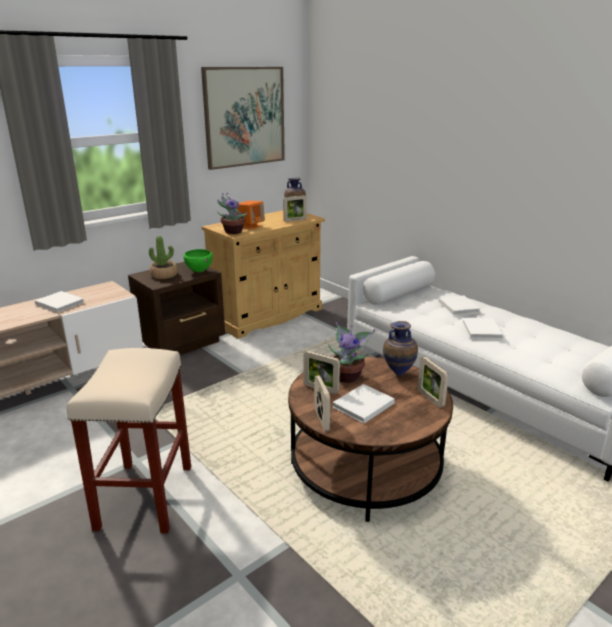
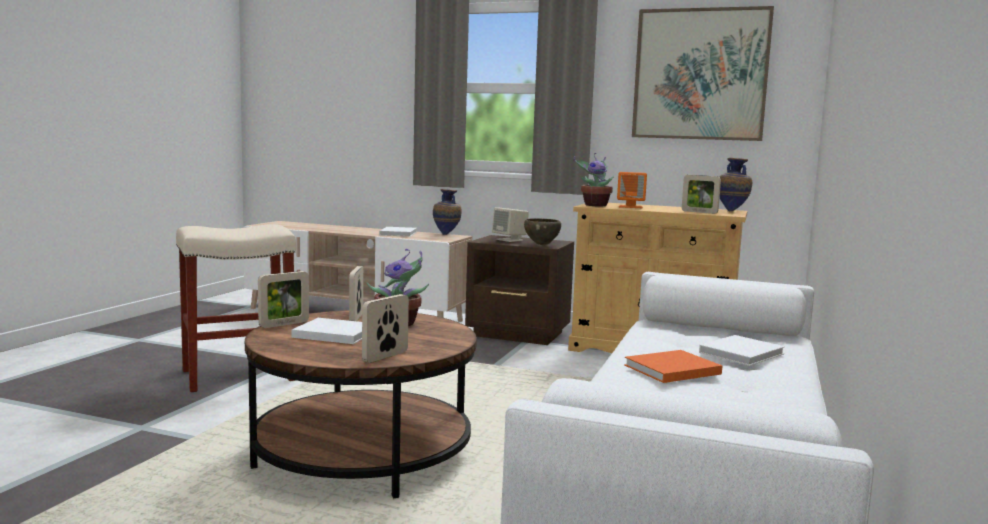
camera: 60 degrees right, 15 degrees down
(164, 275) = (510, 240): potted plant -> beige speaker
(199, 271) = (542, 245): green bowl -> brown bowl
(398, 373) = (438, 340): vase -> vase (447, 234)
(482, 330) = (670, 370): white book -> orange book

